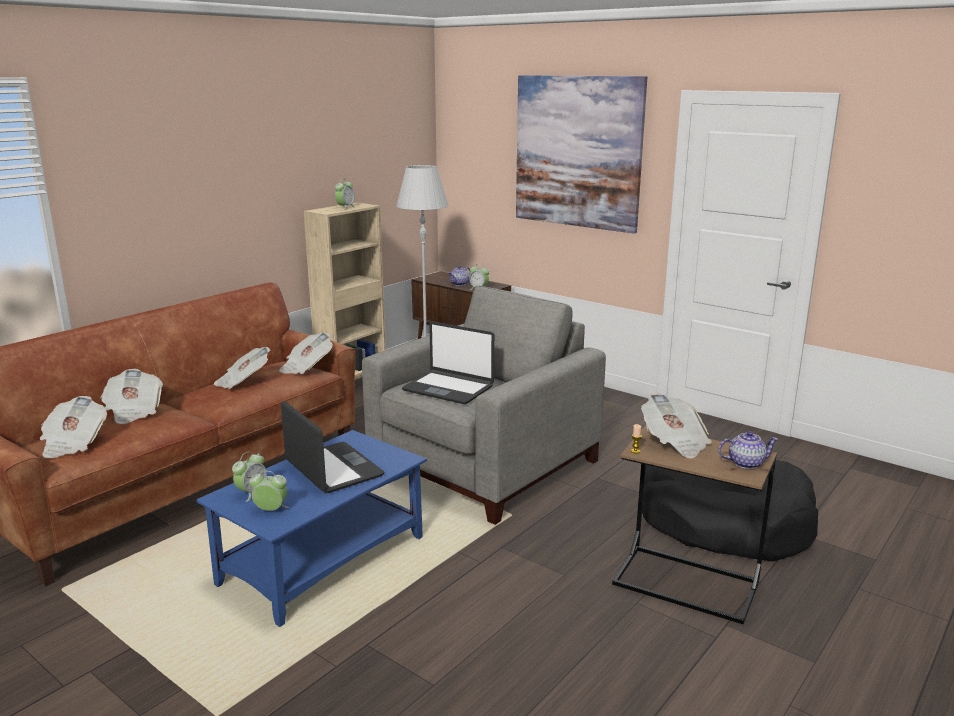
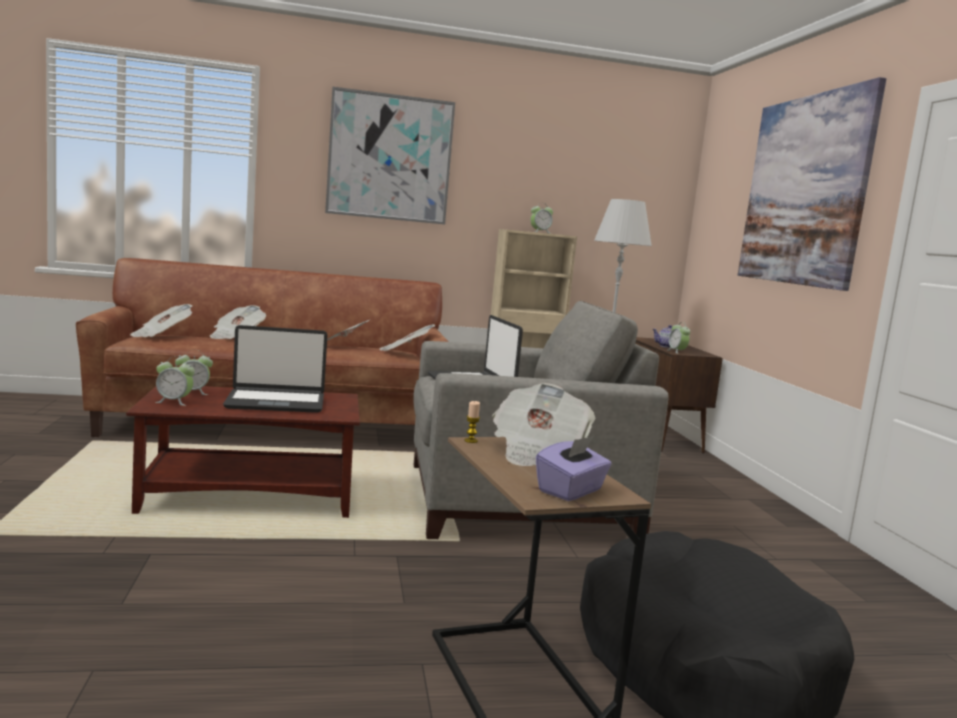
camera: 40 degrees right, 10 degrees down
(190, 160) = (390, 158): none -> picture
(271, 510) = (174, 402): alarm clock -> alarm clock turned 135 degrees clockwise
(324, 560) = (251, 496): blue coffee table -> brown coffee table
(332, 469) = (276, 402): laptop -> laptop turned 75 degrees clockwise
(745, 463) = (571, 491): teapot -> purple tissue box

